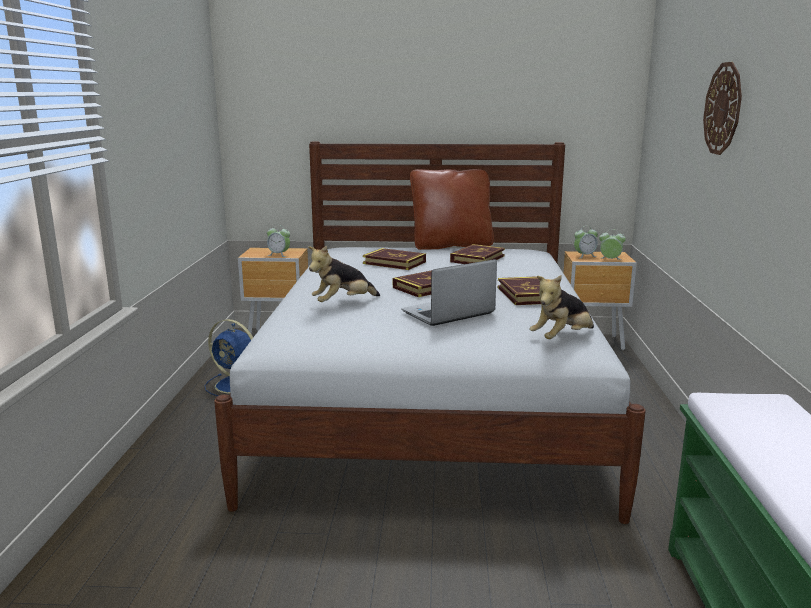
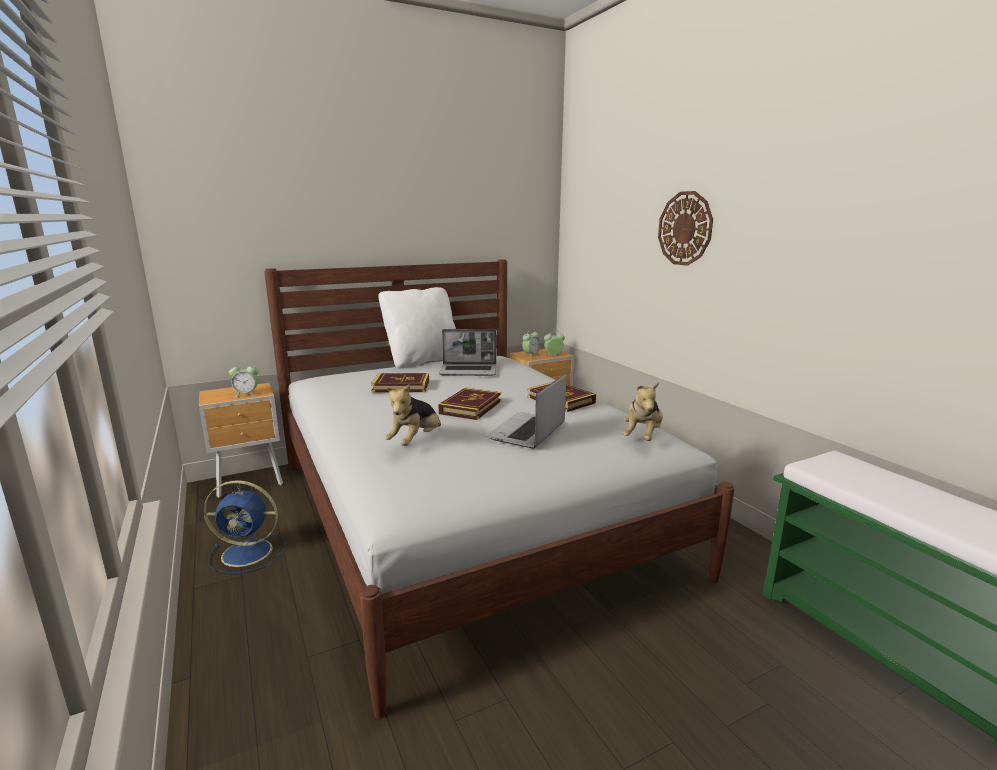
camera: 30 degrees left, 0 degrees up
(451, 245) = (422, 361): brown pillow -> white pillow
(477, 259) = (469, 371): book -> laptop

